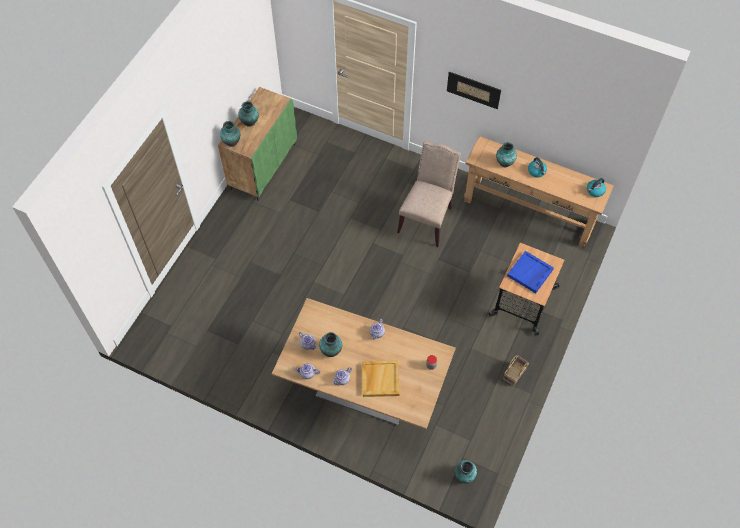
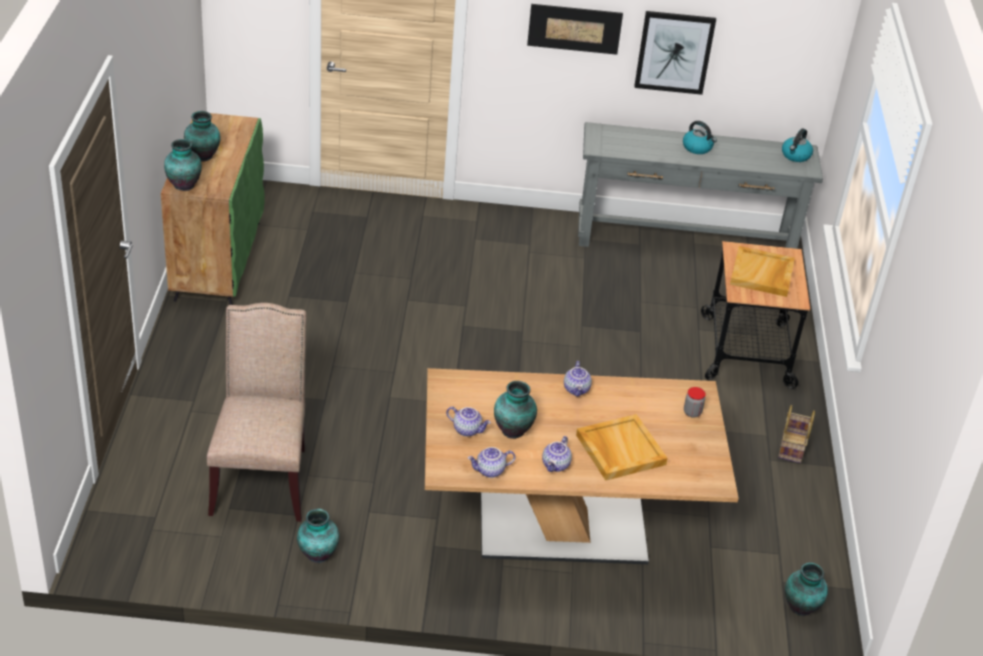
camera: 25 degrees left, 20 degrees down
(427, 218) = (533, 277): beige chair -> beige chair (262, 477)
(504, 163) = (643, 146): vase -> vase (317, 554)
(529, 211) = (684, 240): brown console table -> grey console table
(530, 273) = (762, 274): blue tray -> beige tray
(531, 117) = (674, 52): none -> picture

